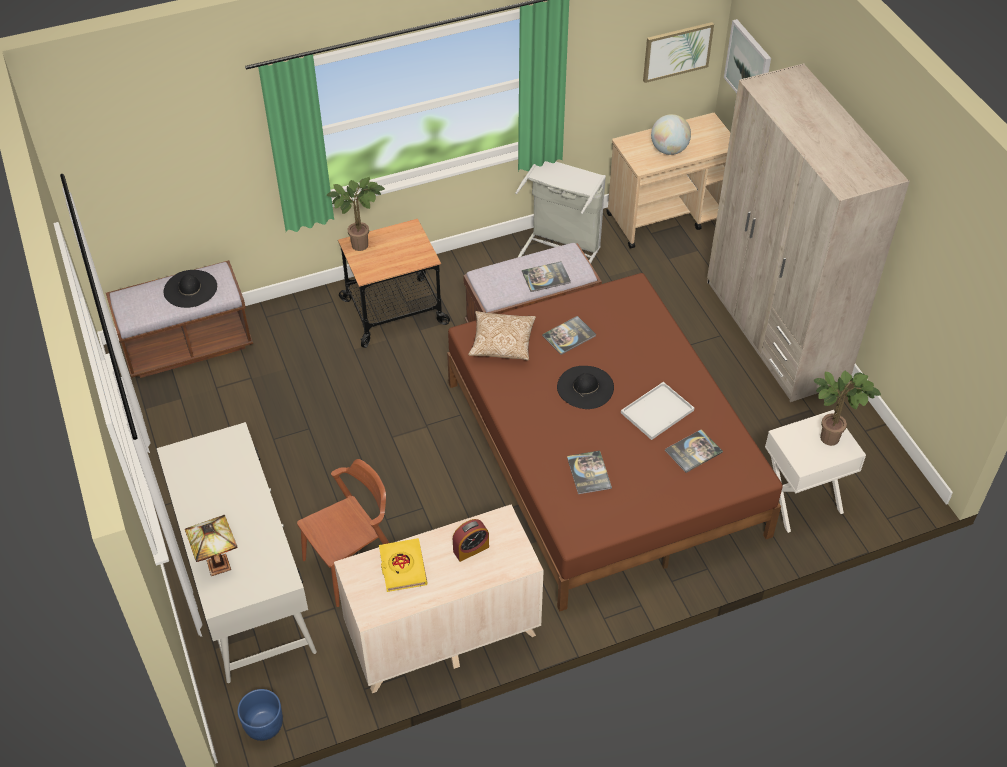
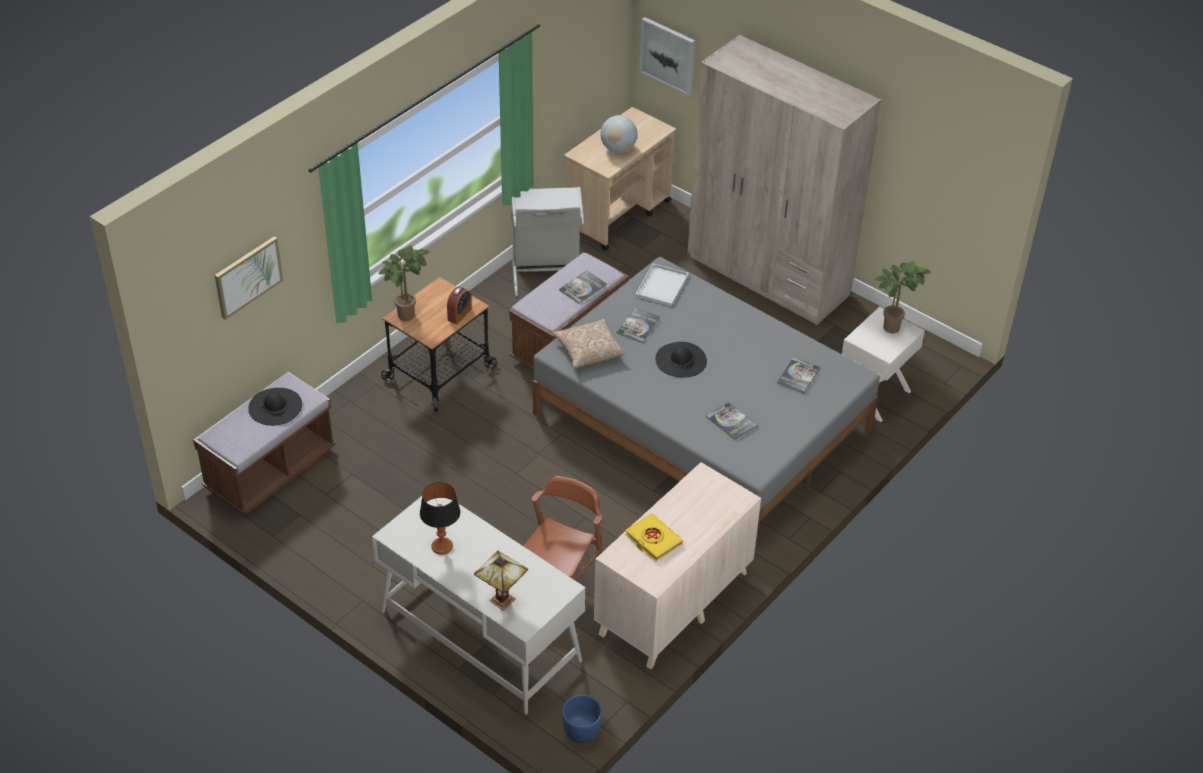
camera: 30 degrees left, 5 degrees down
(207, 485) = (441, 546): none -> table lamp
(471, 549) = (695, 505): alarm clock -> alarm clock (459, 314)
(602, 457) = (701, 422): brown bed -> grey bed
(657, 410) = (749, 356): white tray -> white tray (661, 285)
(677, 51) = (600, 59): picture -> picture (248, 276)

